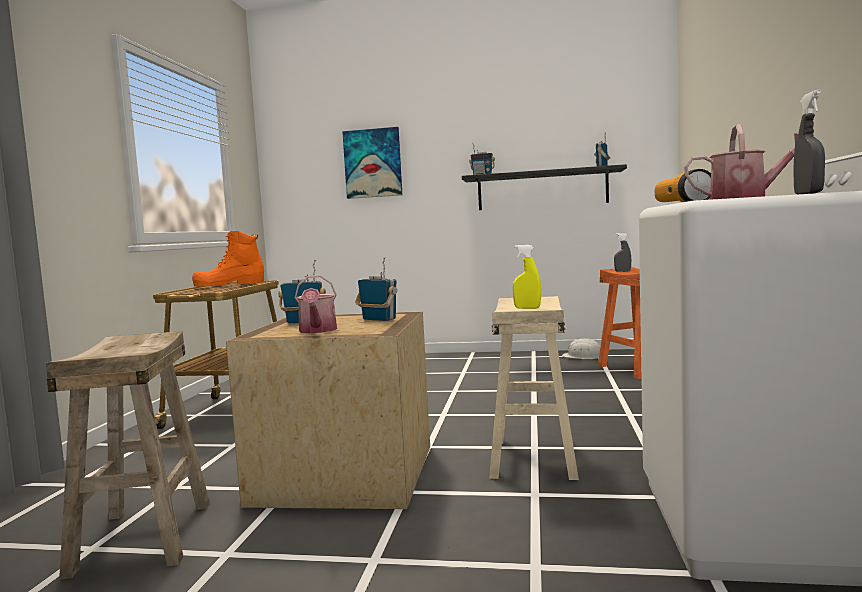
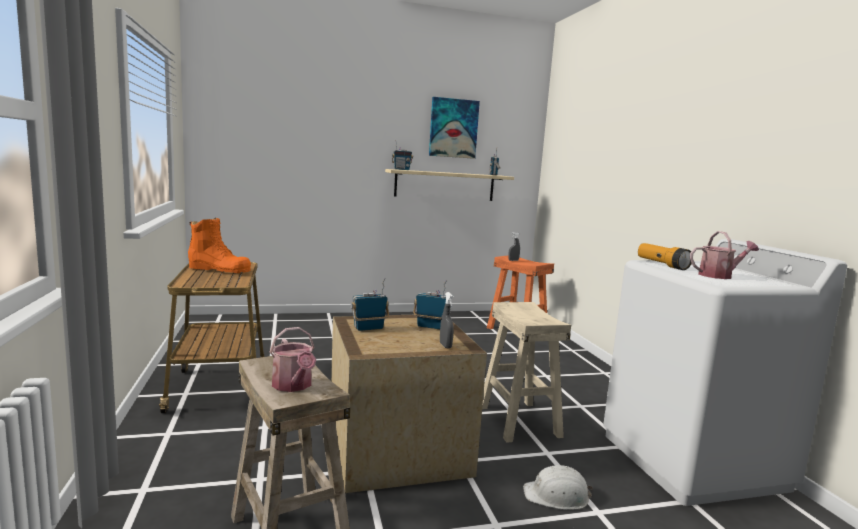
camera: 25 degrees left, 5 degrees up
(229, 284) = (219, 269): orange boot -> orange boot turned 120 degrees counterclockwise
(317, 331) = (408, 344): watering can -> watering can (294, 386)
(373, 163) = (303, 144): picture -> picture (453, 128)
(527, 308) = (535, 318): yellow spray bottle -> none
(542, 190) = (444, 185): black shelf -> beige shelf
(583, 356) = (468, 318): white hard hat -> white hard hat (557, 496)
(808, 193) = (763, 283): grey spray bottle -> grey spray bottle (445, 345)

